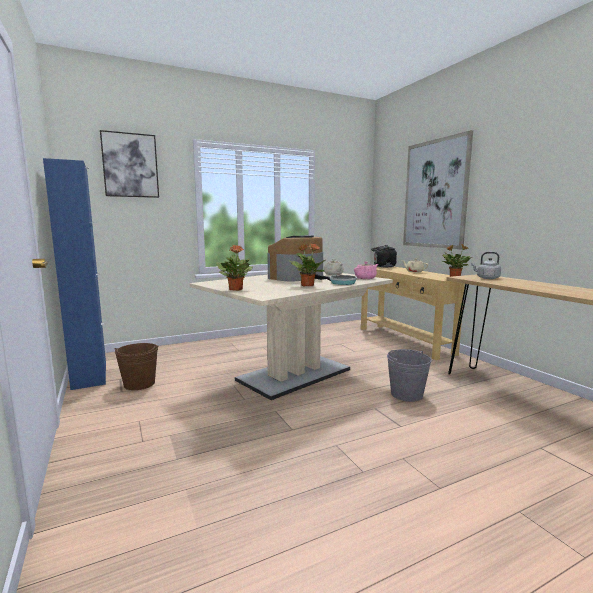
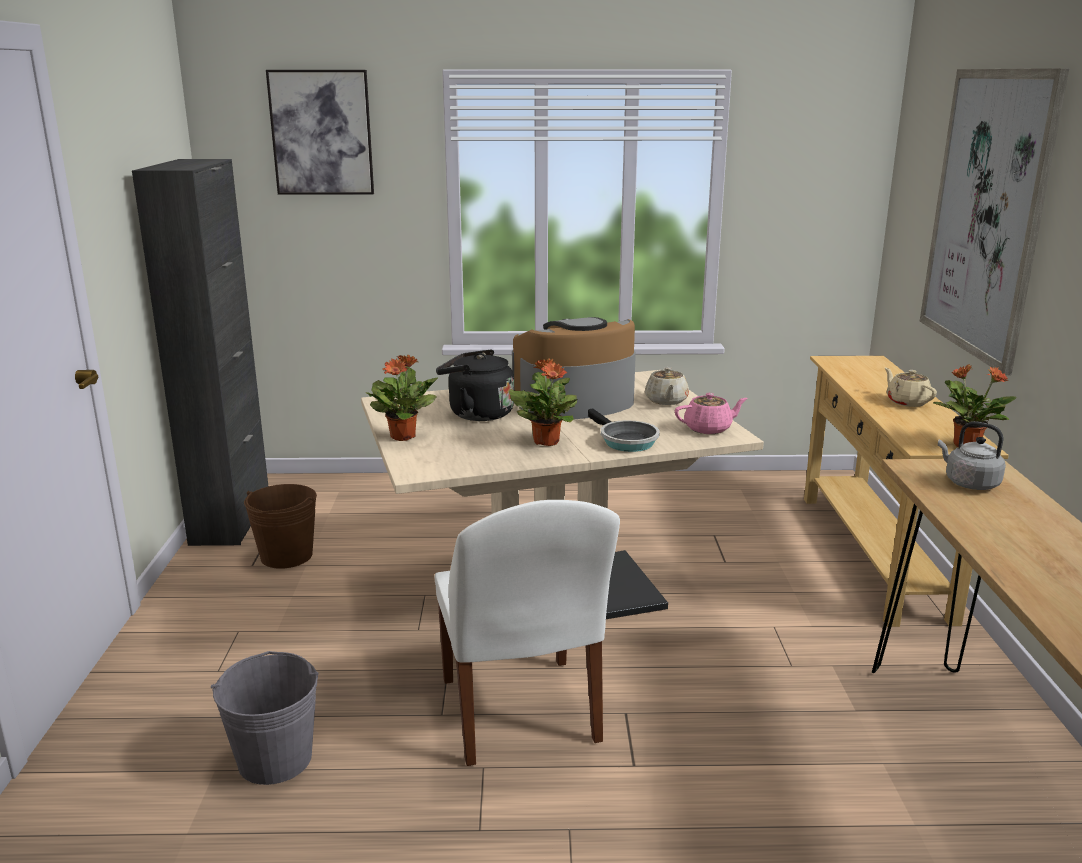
camera: 25 degrees right, 10 degrees up
(89, 375) = (231, 519): blue cabinet -> black cabinet
(329, 420) = (520, 713): none -> white chair
(383, 266) = (866, 366): black kettle -> black kettle (477, 413)
(406, 394) = (721, 698): grey bucket -> grey bucket (275, 759)

